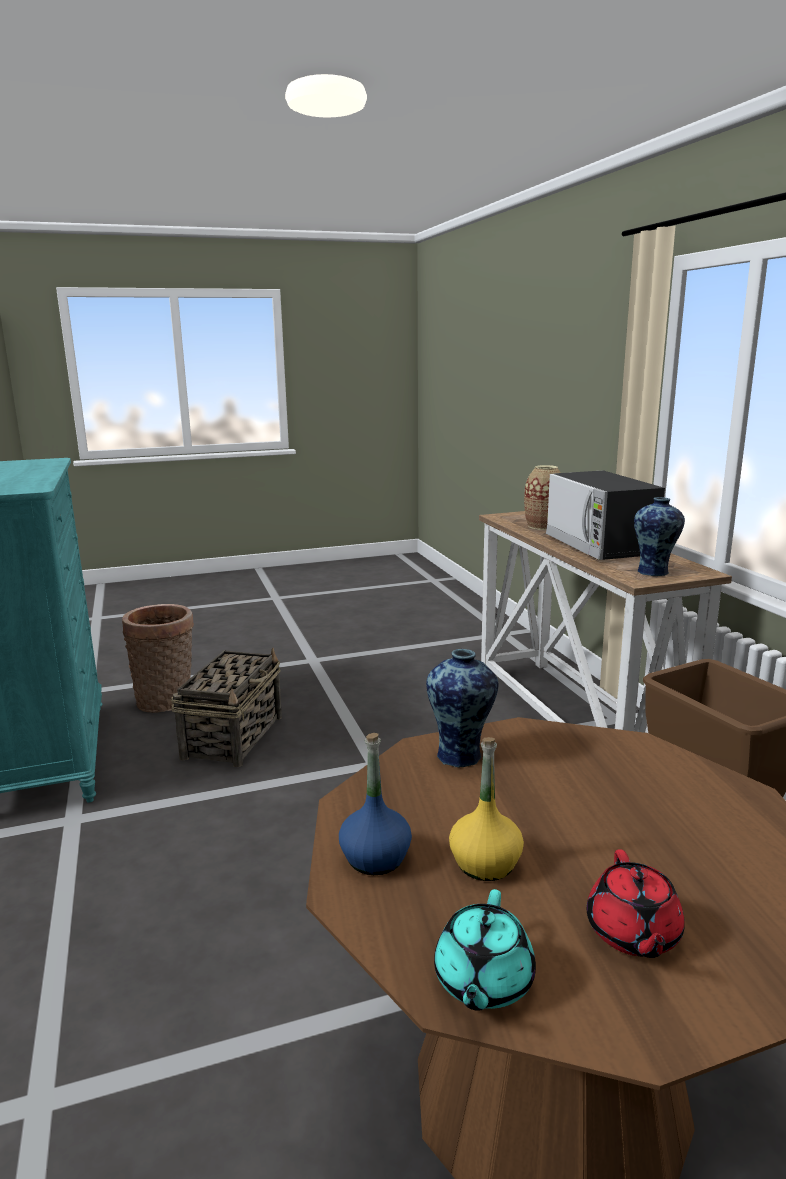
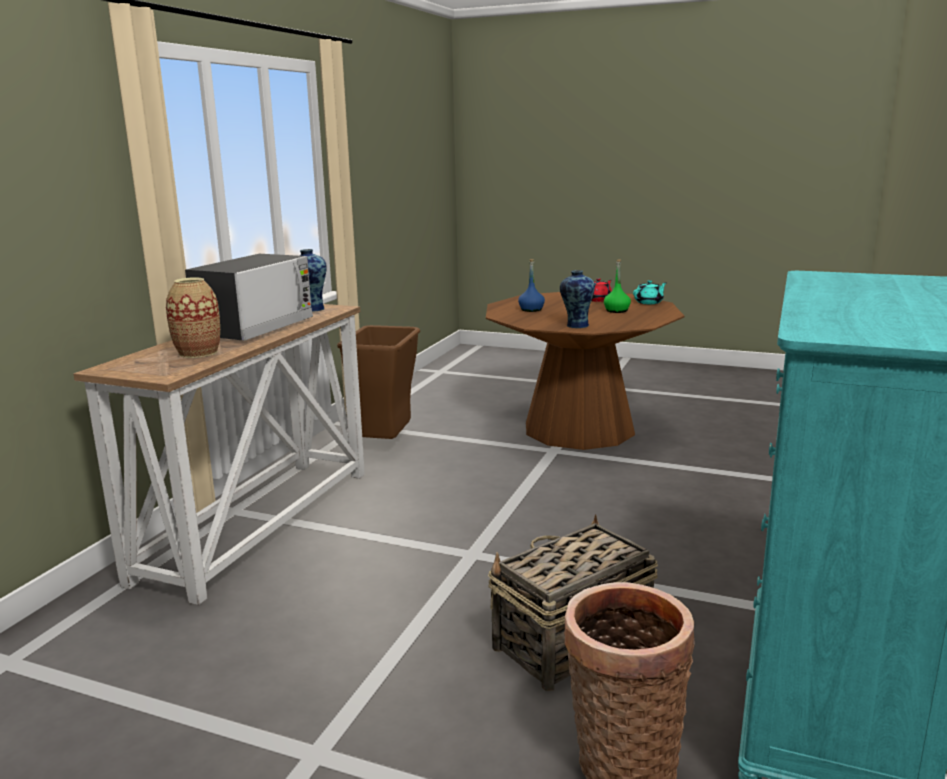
camera: 140 degrees left, 0 degrees up
(375, 858) = (651, 316): blue bottle -> blue bottle (531, 310)
(485, 863) = (616, 311): yellow bottle -> green bottle

